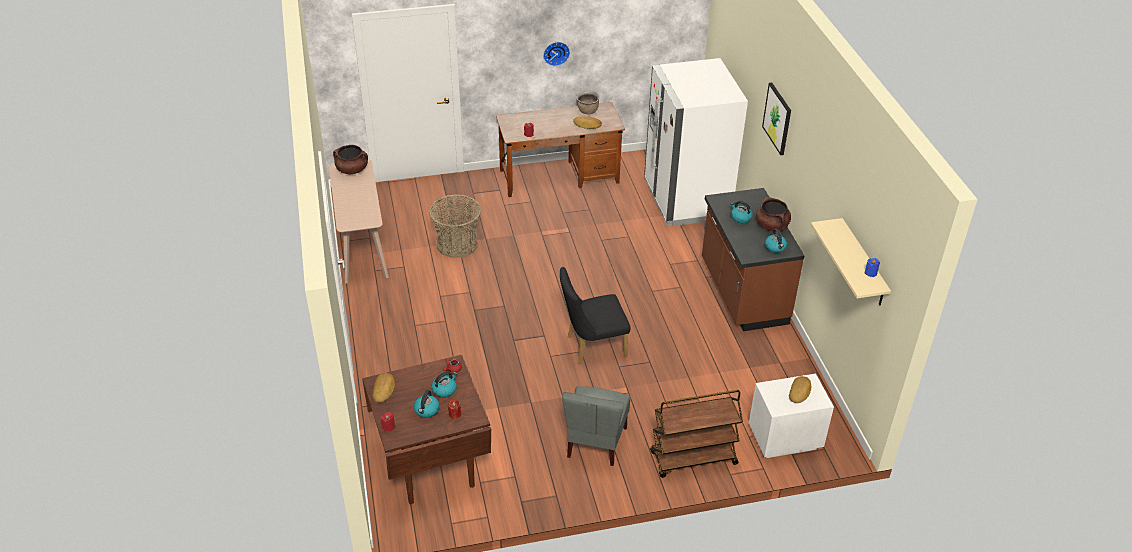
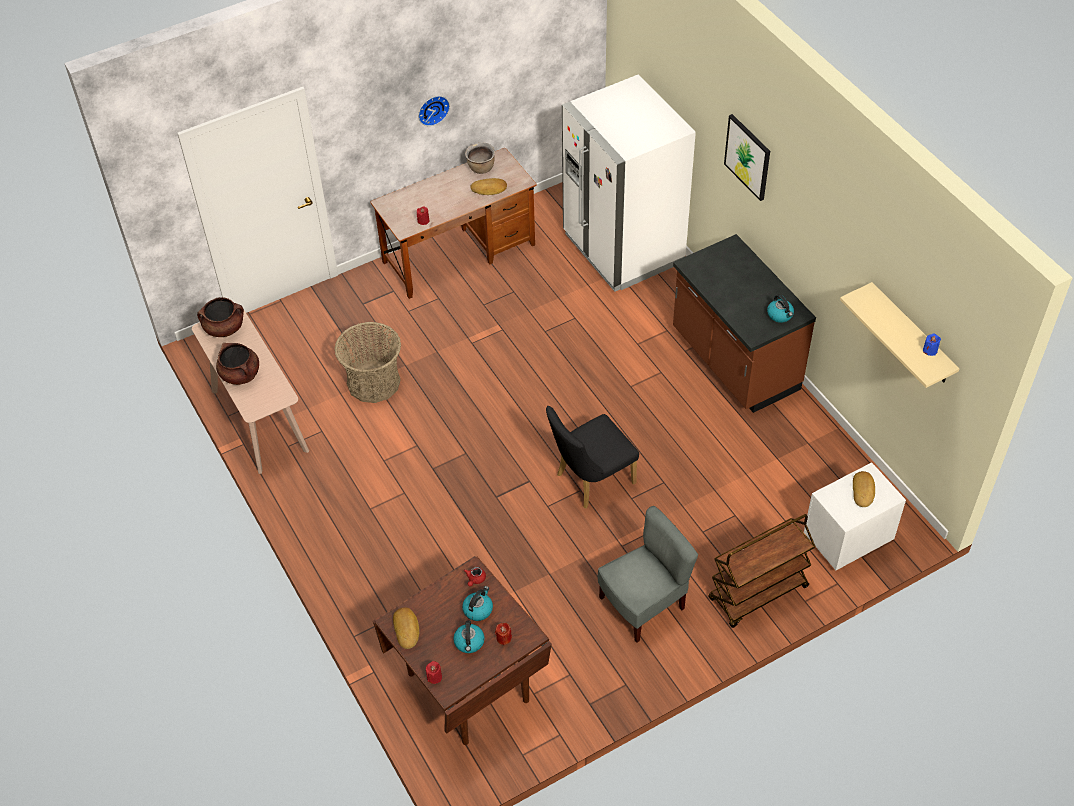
camera: 15 degrees left, 10 degrees up
(595, 442) = (643, 604): grey chair -> grey chair turned 120 degrees counterclockwise
(740, 218) = (726, 284): kettle -> none
(772, 226) = (765, 286): brown cooking pot -> brown cooking pot (240, 374)

